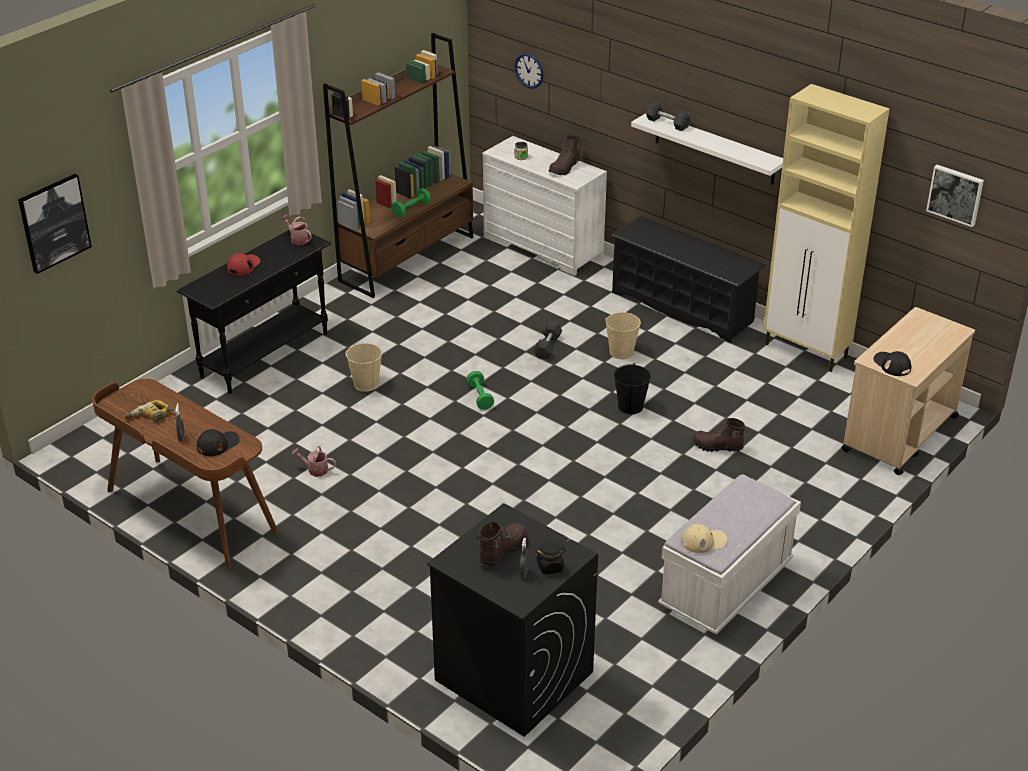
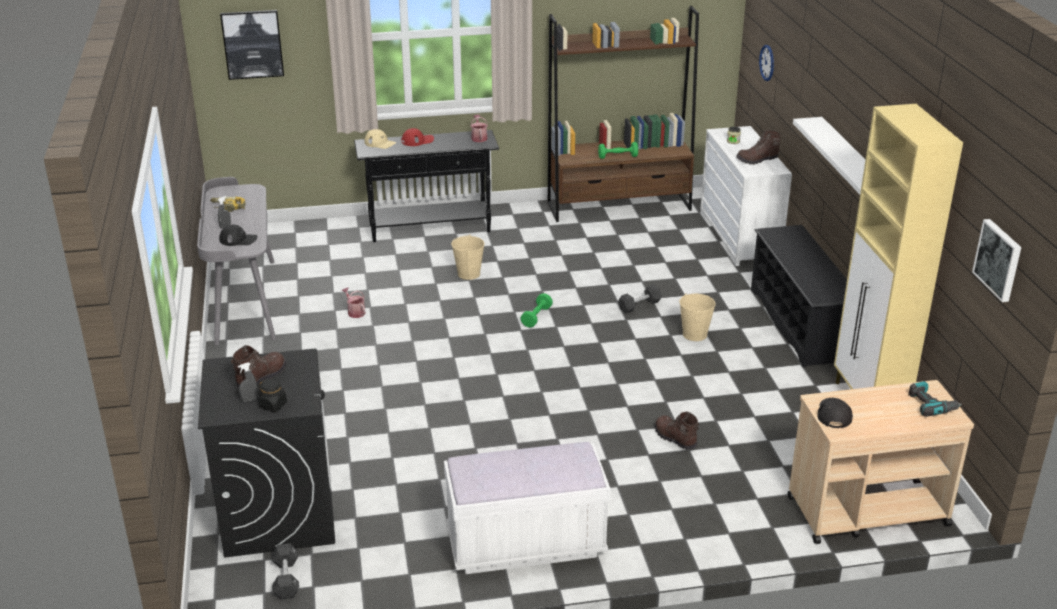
camera: 40 degrees right, 5 degrees down
(190, 512) = (244, 301): brown desk -> grey desk
(502, 551) = (261, 377): brown boot -> brown boot turned 45 degrees counterclockwise
(630, 406) = (644, 375): black bucket -> none
(667, 123) = (824, 129): black dumbbell -> black dumbbell (286, 579)
(703, 541) = (476, 472): beige cap -> beige cap (380, 143)
(936, 328) = (931, 405): none -> power drill

